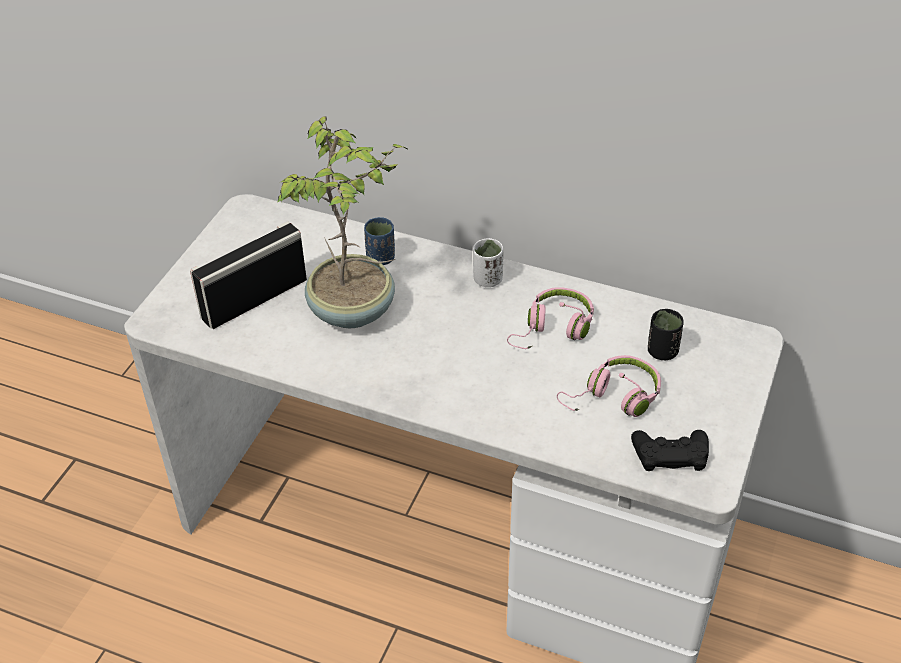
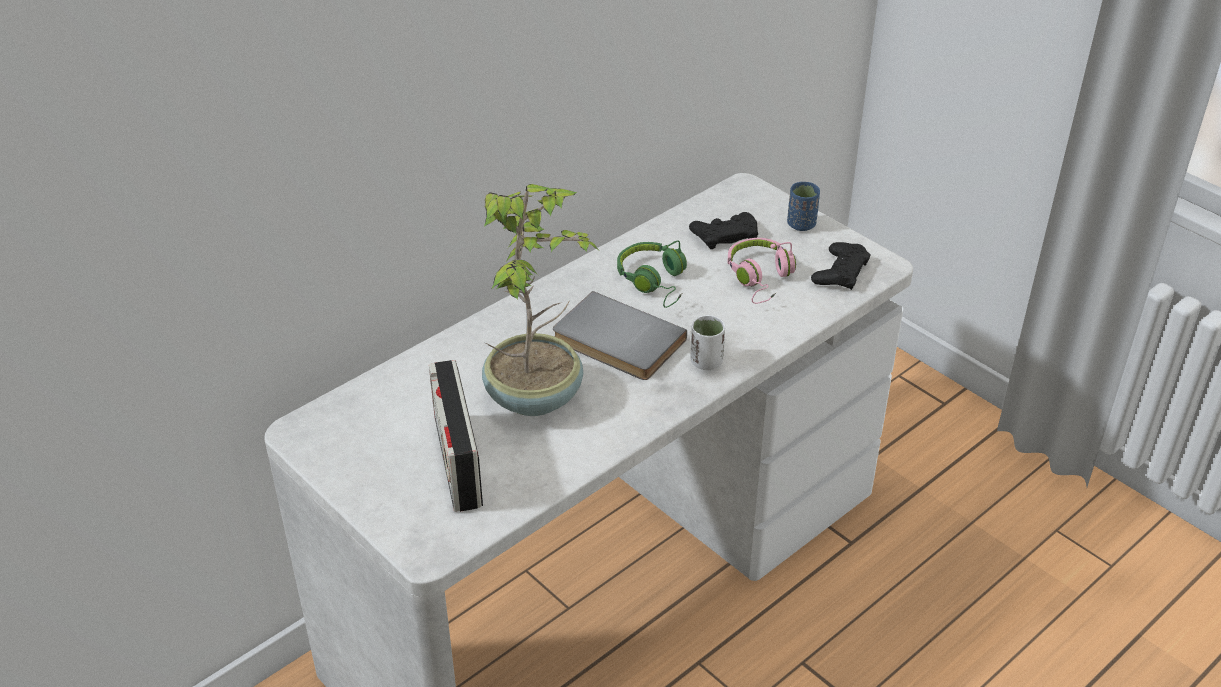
camera: 65 degrees left, 5 degrees down
(381, 258) = (471, 355): blue cup -> blue cup (801, 224)
(452, 333) = (616, 342): none -> grey book
(487, 279) = (560, 298): white cup -> white cup (706, 362)
(553, 329) = (655, 282): pink headphones -> green headphones
(662, 351) = (725, 235): black cup -> black game controller

